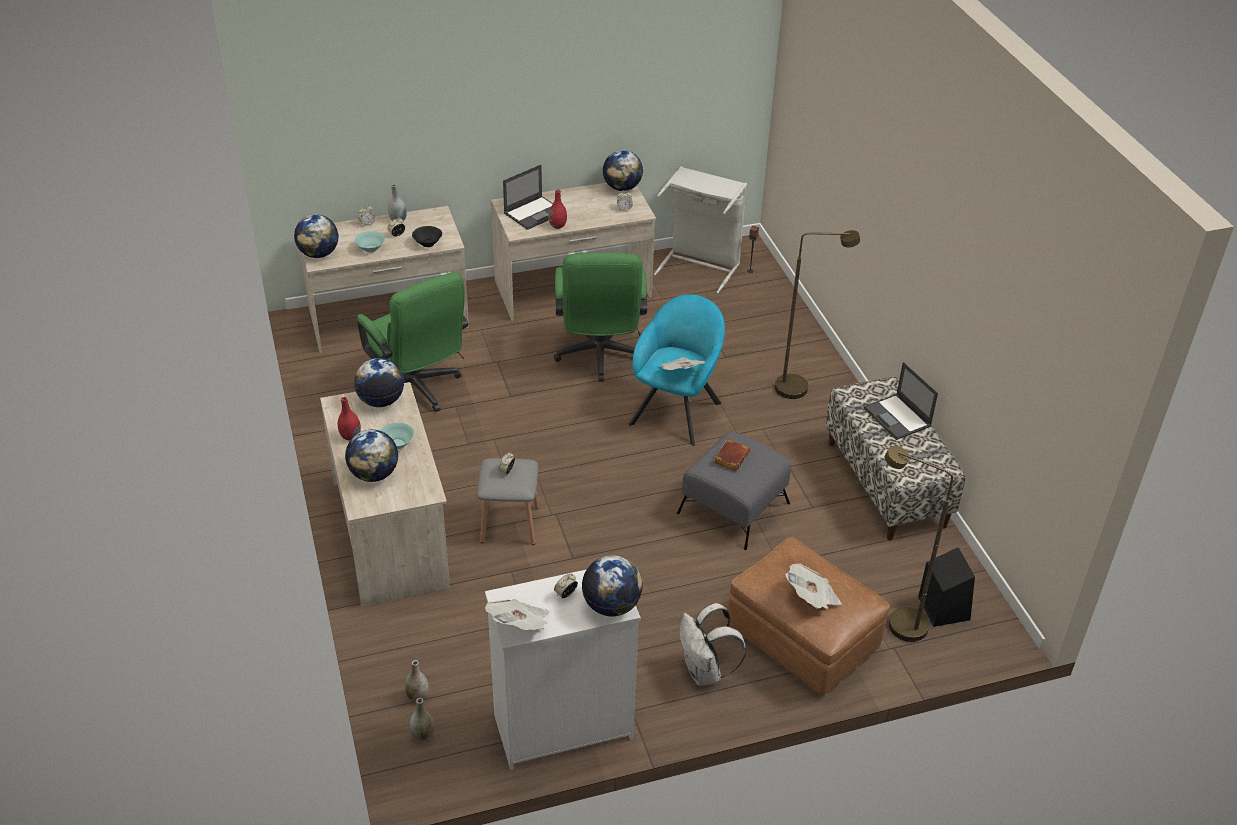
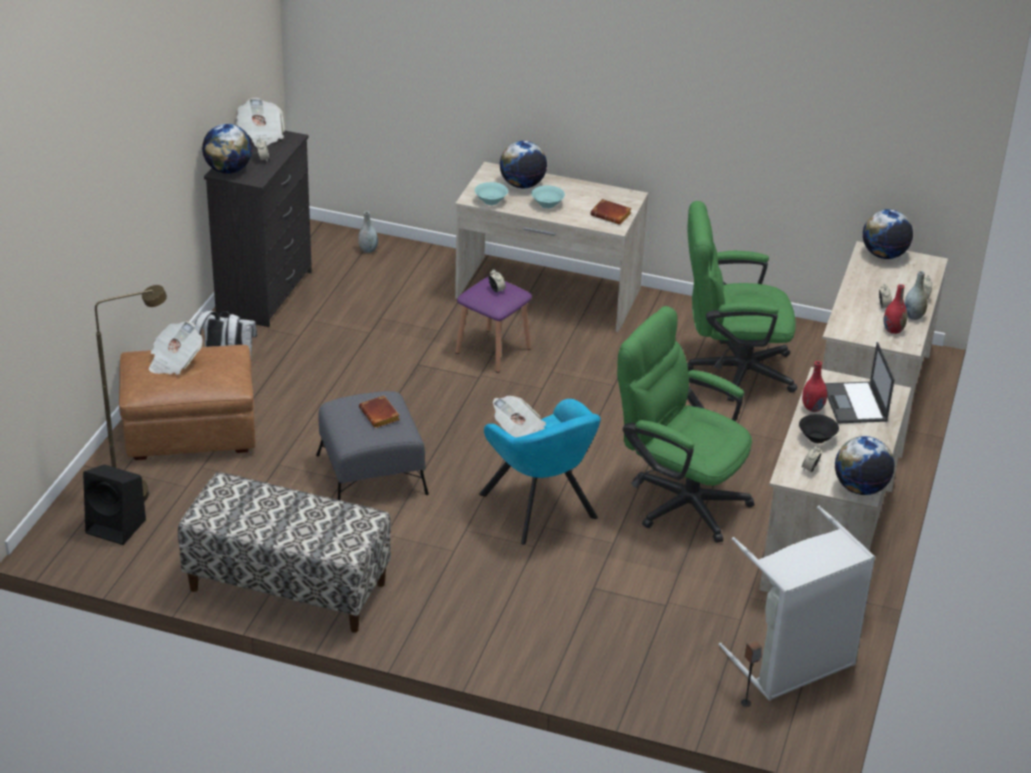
camera: 125 degrees right, 5 degrees down
(350, 436) = (580, 189): red vase -> red vase (893, 330)
(371, 248) = (869, 284): turquoise bowl -> turquoise bowl (491, 201)
(381, 401) = (612, 215): globe -> brown book
(422, 735) = (333, 241): grey vase -> none
(428, 243) = (850, 318): black bowl -> black bowl (817, 438)
(510, 524) = (493, 350): grey stool -> purple stool
(561, 727) = (266, 293): white dresser -> black dresser
(800, 387) = (486, 614): brown floor lamp -> none
(898, 417) = (298, 529): laptop -> none

